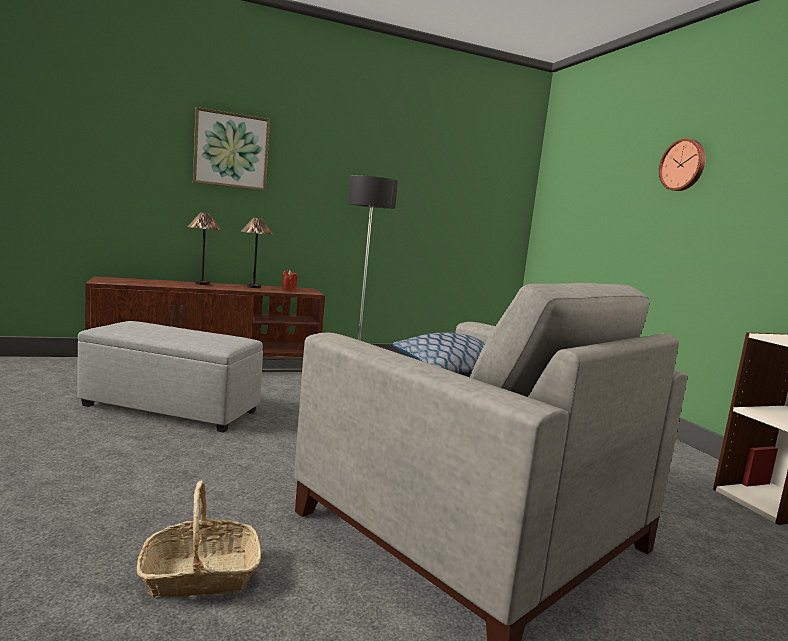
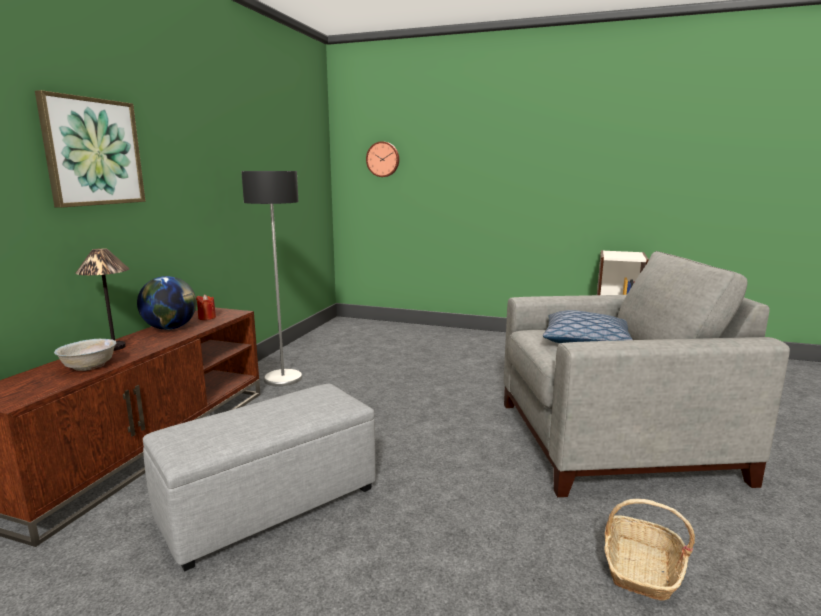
camera: 50 degrees left, 5 degrees up
(165, 284) = (89, 366): none -> white bowl
(254, 287) = (170, 328): table lamp -> globe
(683, 165) = (495, 142): wall clock -> wall clock (383, 159)

